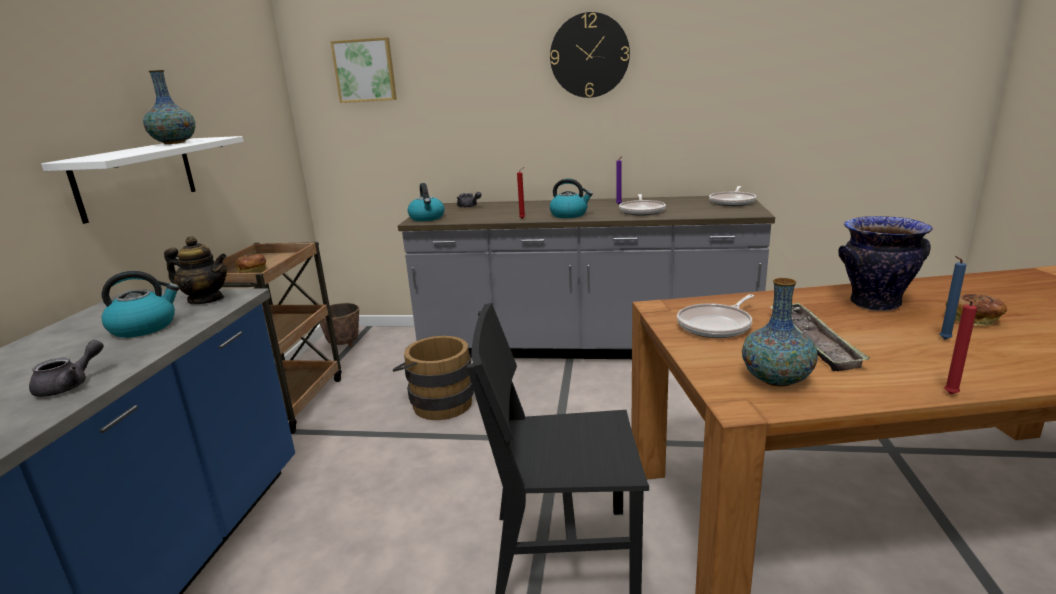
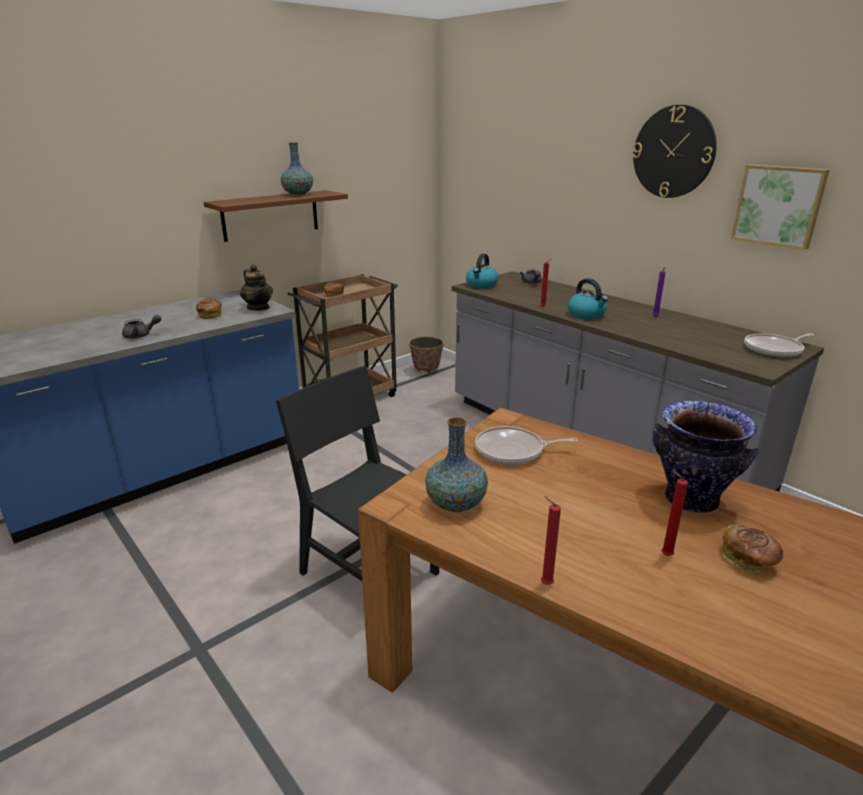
camera: 40 degrees right, 5 degrees up
(137, 177) = (270, 215): white shelf -> brown shelf
(145, 327) = (210, 315): kettle -> bread
(365, 70) = (488, 143): picture -> picture (779, 205)
(438, 402) = (429, 439): brown bucket -> none
(642, 211) = (657, 330): frying pan -> none
(813, 340) = (552, 497): tray -> none
(943, 339) = (664, 555): blue candle -> red candle

